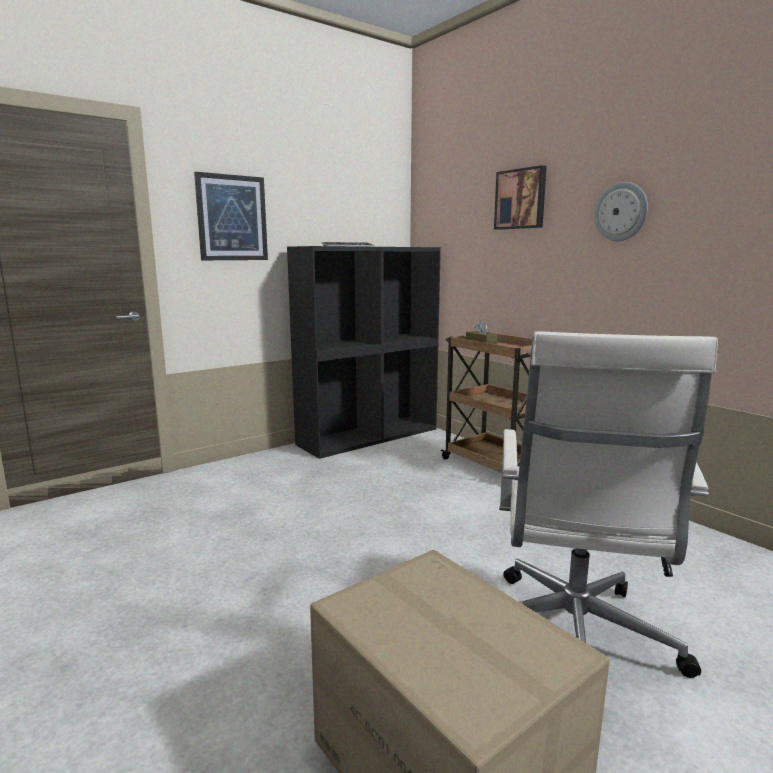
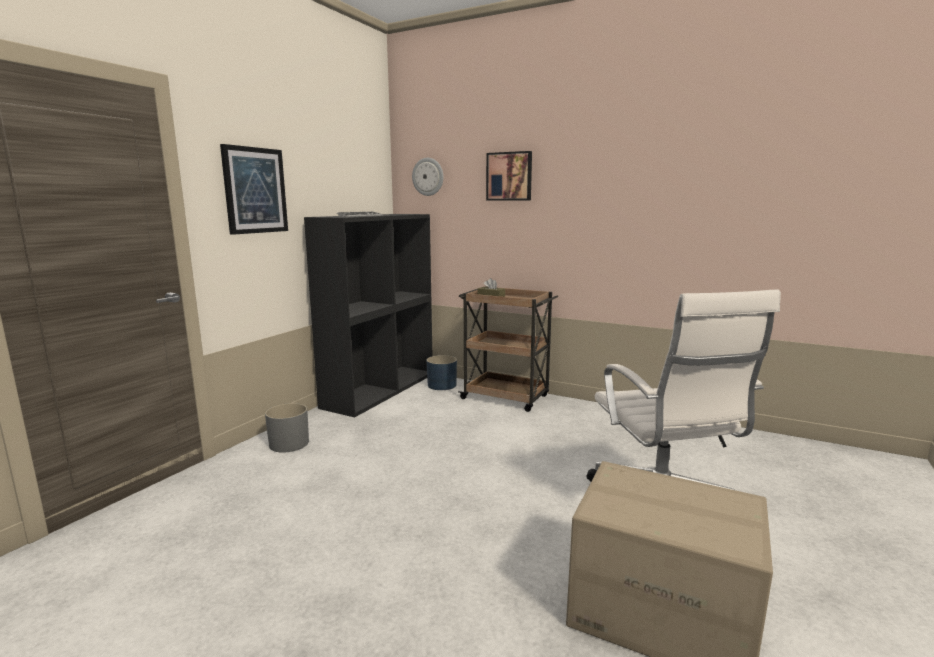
camera: 25 degrees left, 0 degrees up
(240, 472) = (289, 443): none -> grey planter
(436, 441) = (442, 385): none -> blue planter
(621, 212) = (598, 191): wall clock -> wall clock (428, 176)

